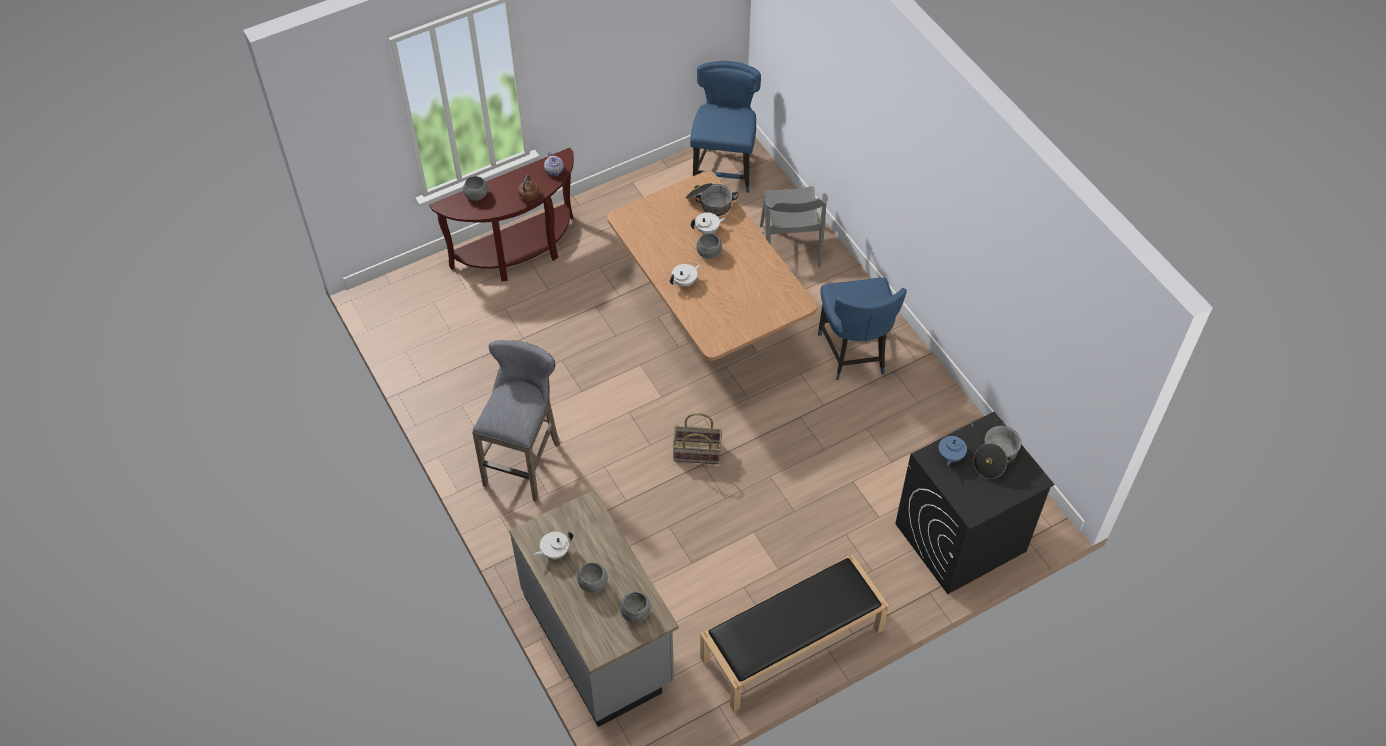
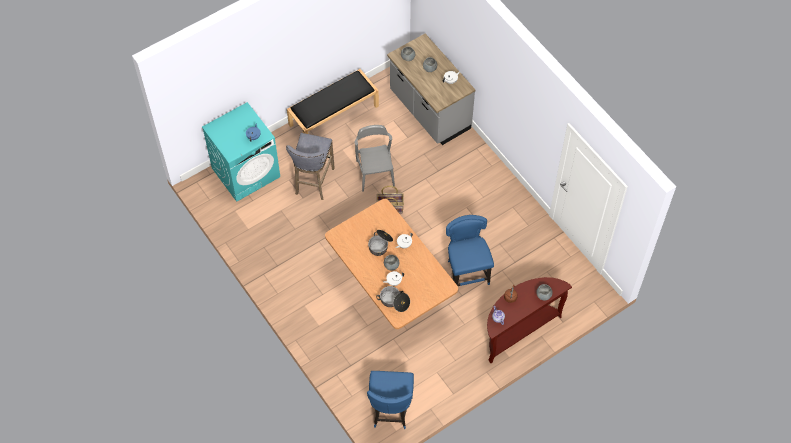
camera: 175 degrees right, 5 degrees up
(524, 461) = (485, 195): grey stool -> grey stool (313, 183)
(790, 246) = (342, 349): grey chair -> grey chair (375, 173)
(854, 354) = (301, 275): blue chair -> blue chair (466, 272)
(960, 538) = (246, 172): black washing machine -> turquoise washing machine
(995, 457) = (230, 138): cooking pot -> cooking pot (380, 245)

